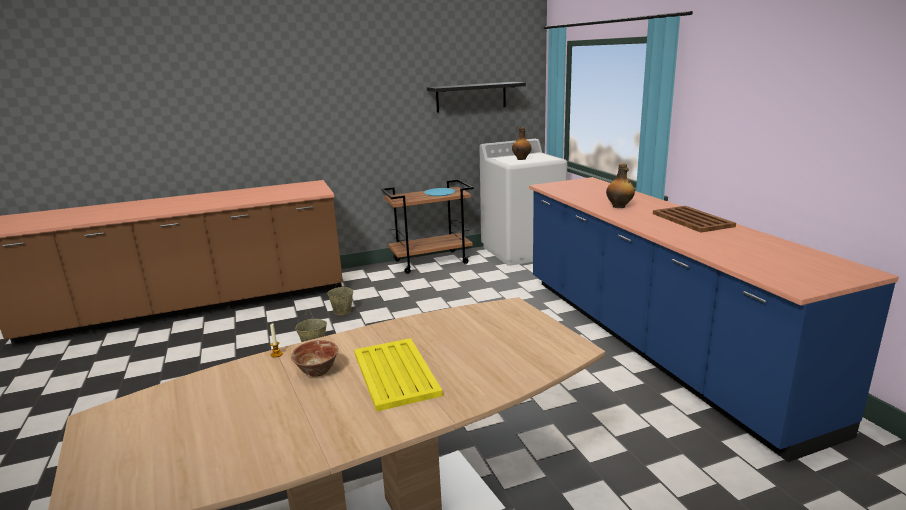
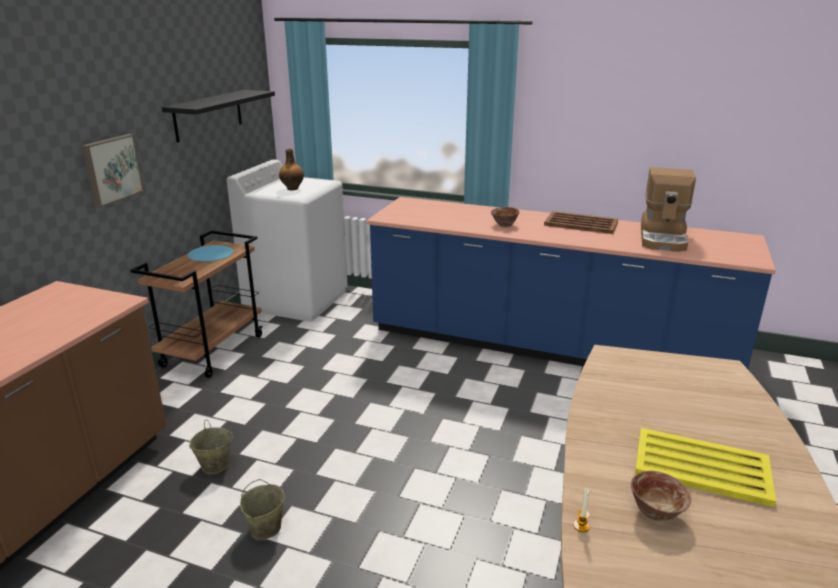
camera: 50 degrees left, 5 degrees up
(378, 122) = (112, 169): none -> picture
(619, 206) = (504, 224): bottle -> bowl
(747, 247) = (663, 238): none -> coffee machine

